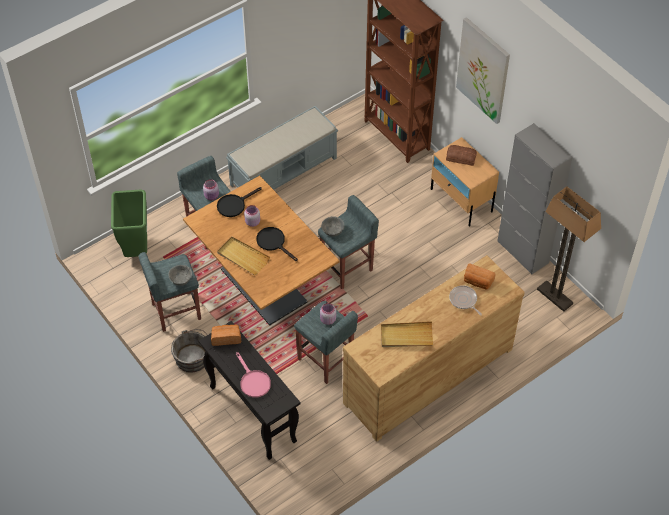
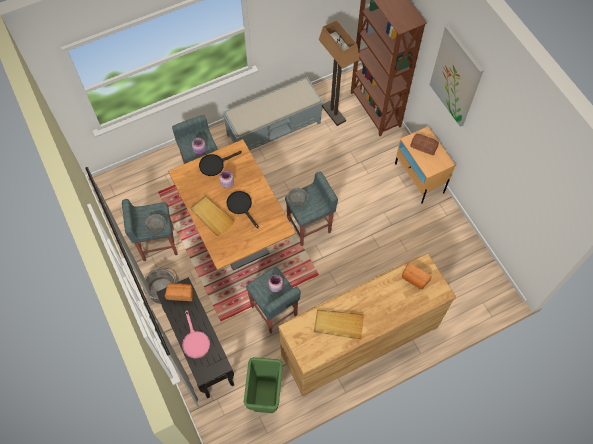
camera: 10 degrees right, 10 degrees up
(136, 249) = (138, 182): green trash can -> green trash can (265, 397)
(464, 300) = (398, 296): frying pan -> none
(522, 252) = (464, 235): grey cabinet -> none
(555, 296) = (484, 283): floor lamp -> floor lamp (334, 113)

